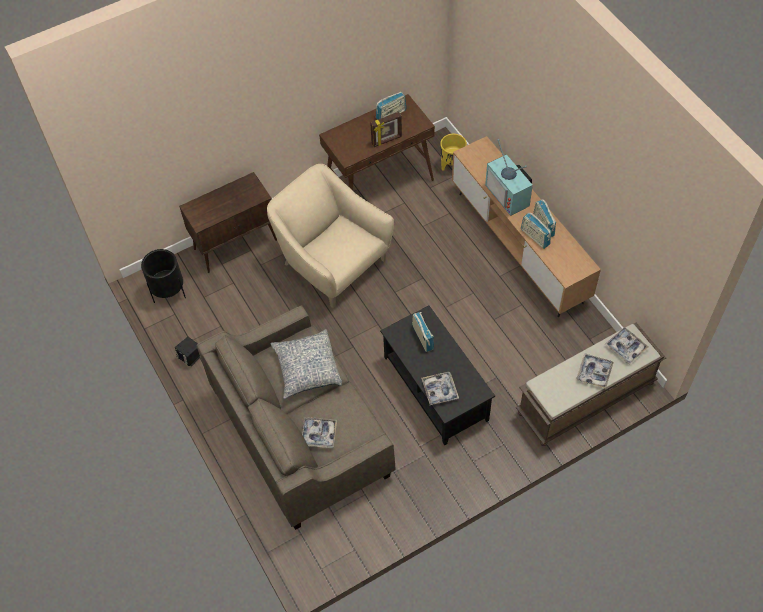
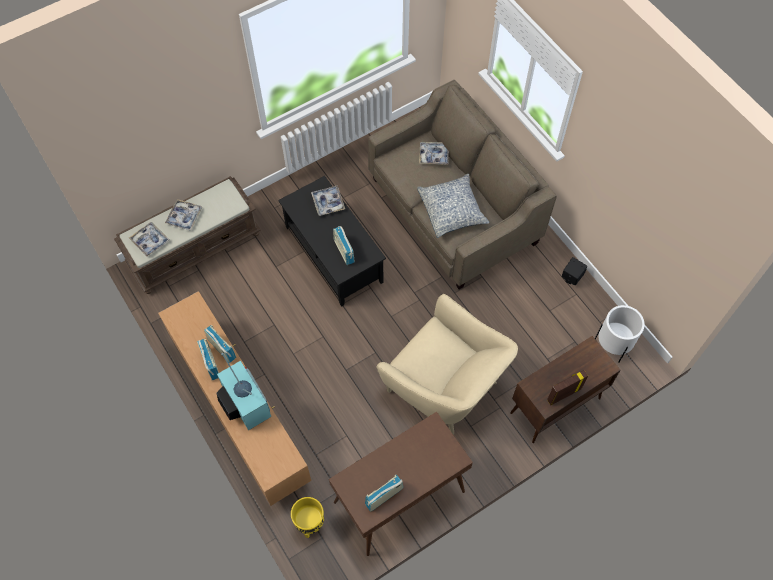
camera: 175 degrees right, 5 degrees up
(169, 293) = (612, 345): black planter -> white planter
(386, 140) = (387, 453): picture frame -> picture frame (563, 394)

